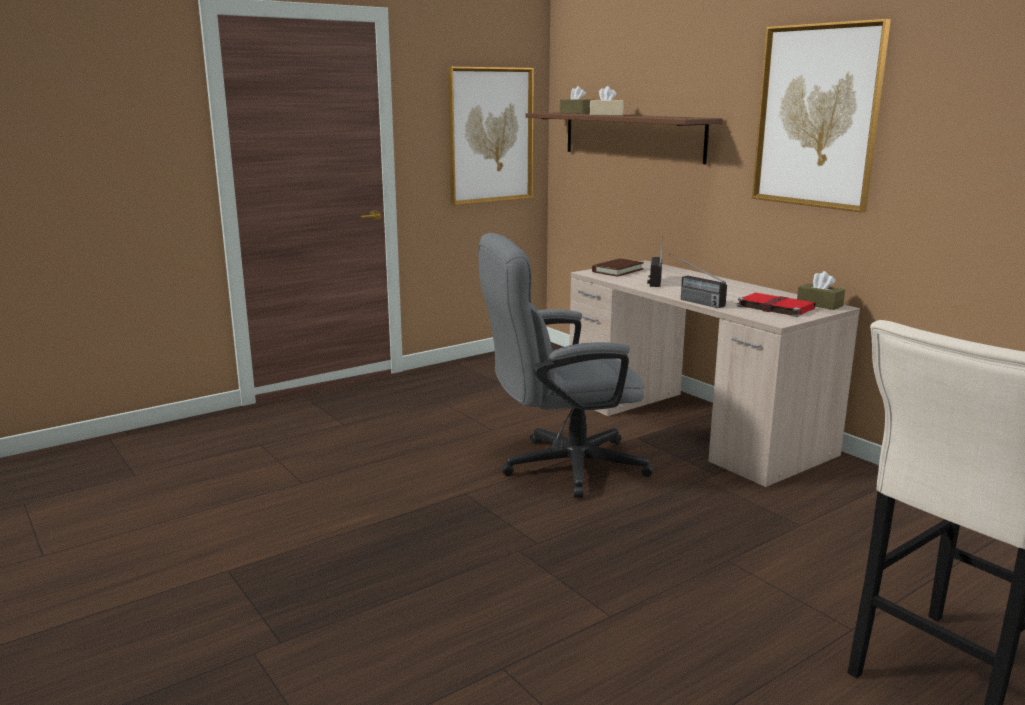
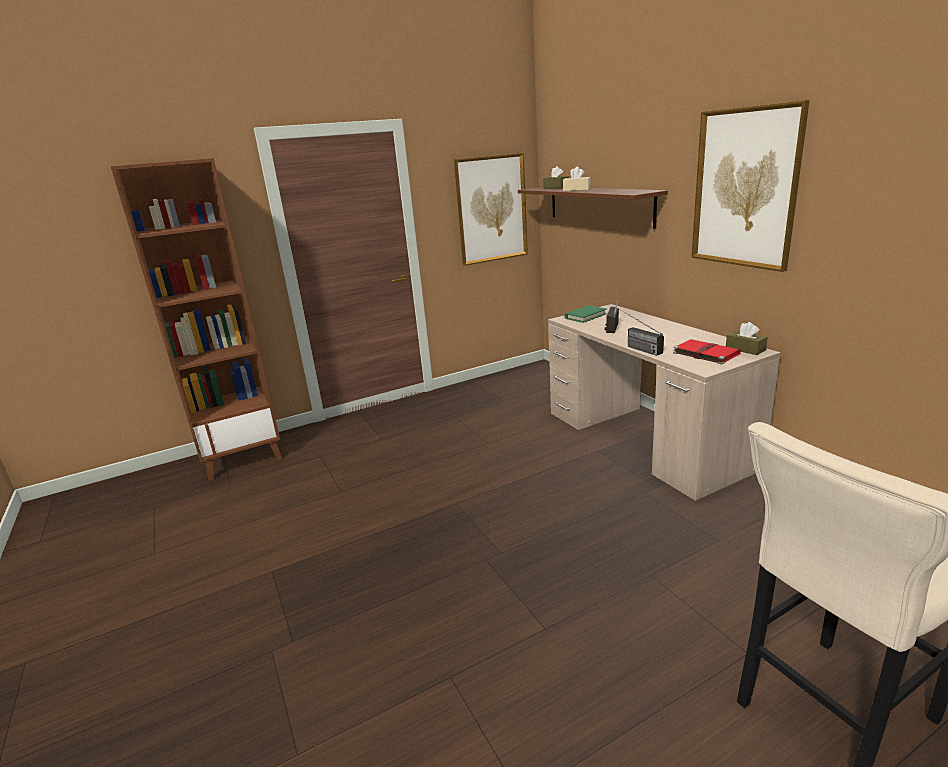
camera: 10 degrees right, 5 degrees up
(145, 445) = (243, 457): none -> brown bookcase
(560, 467) = (532, 479): grey office chair -> none
(617, 270) = (585, 316): brown book -> green book

